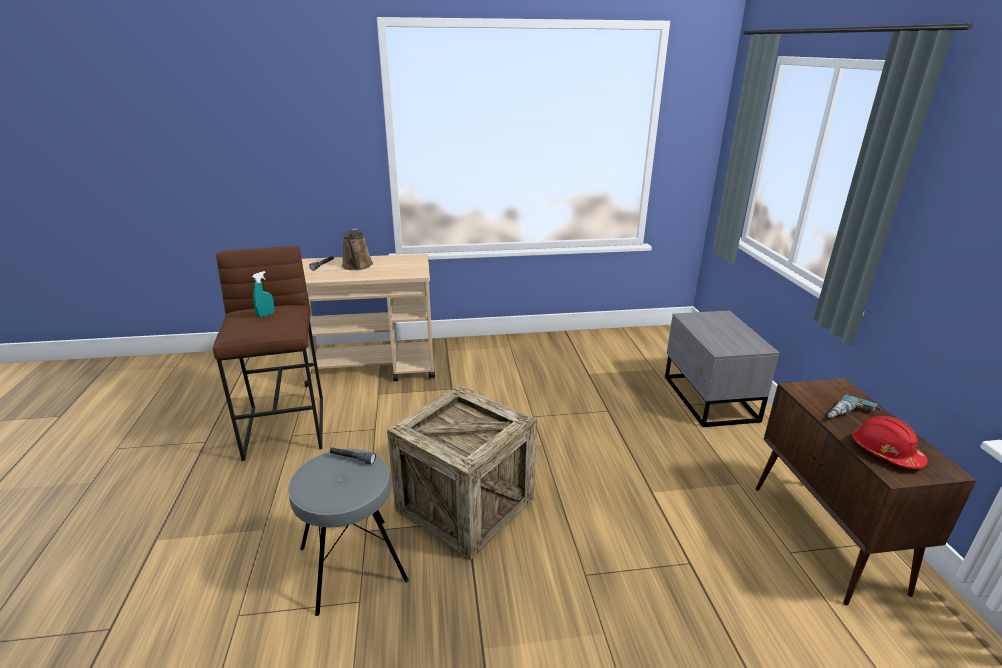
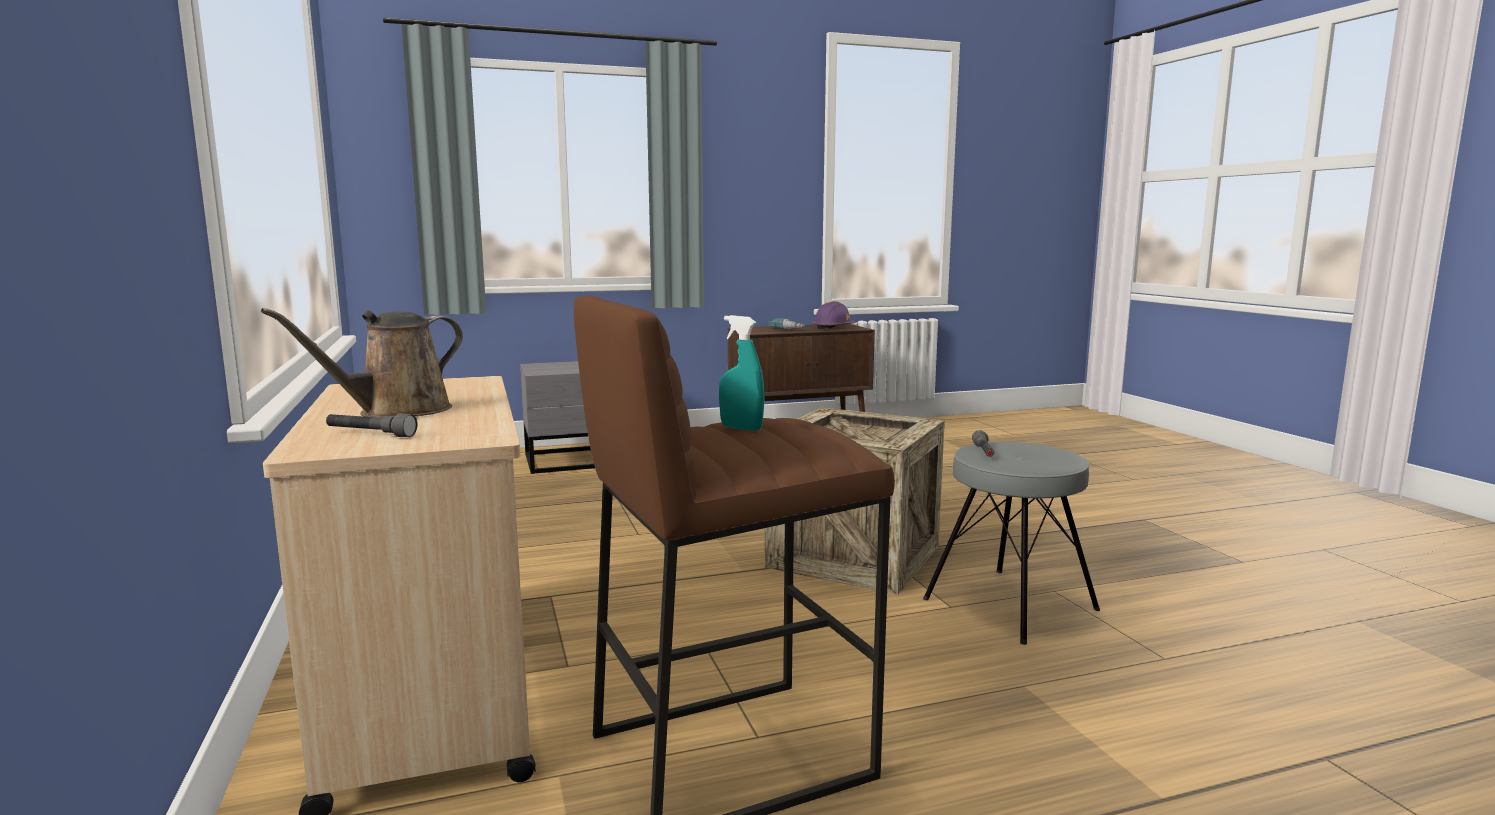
camera: 100 degrees left, 15 degrees down
(357, 266) = (396, 412): brown watering can -> brown watering can turned 150 degrees clockwise
(885, 452) = (833, 328): red hard hat -> purple hard hat

